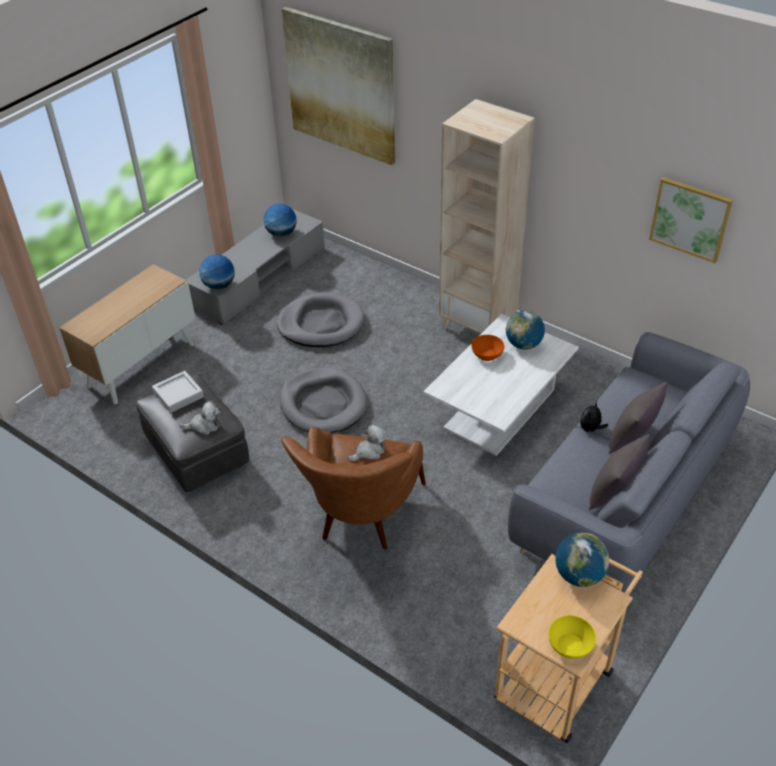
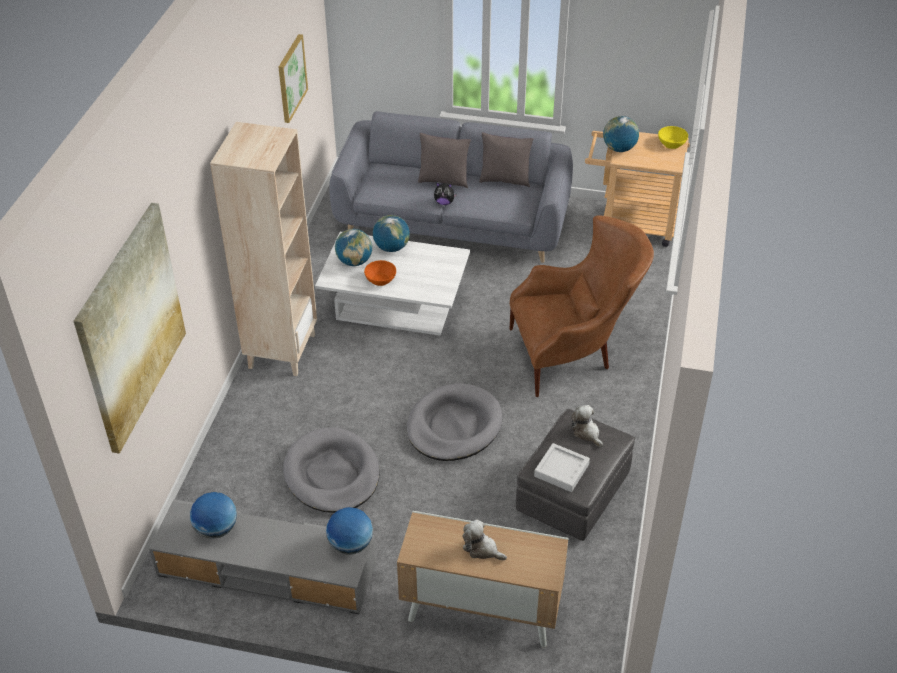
camera: 115 degrees left, 0 degrees up
(369, 451) = (547, 310): plush toy -> plush toy (482, 549)
(533, 374) = (391, 248): none -> globe

